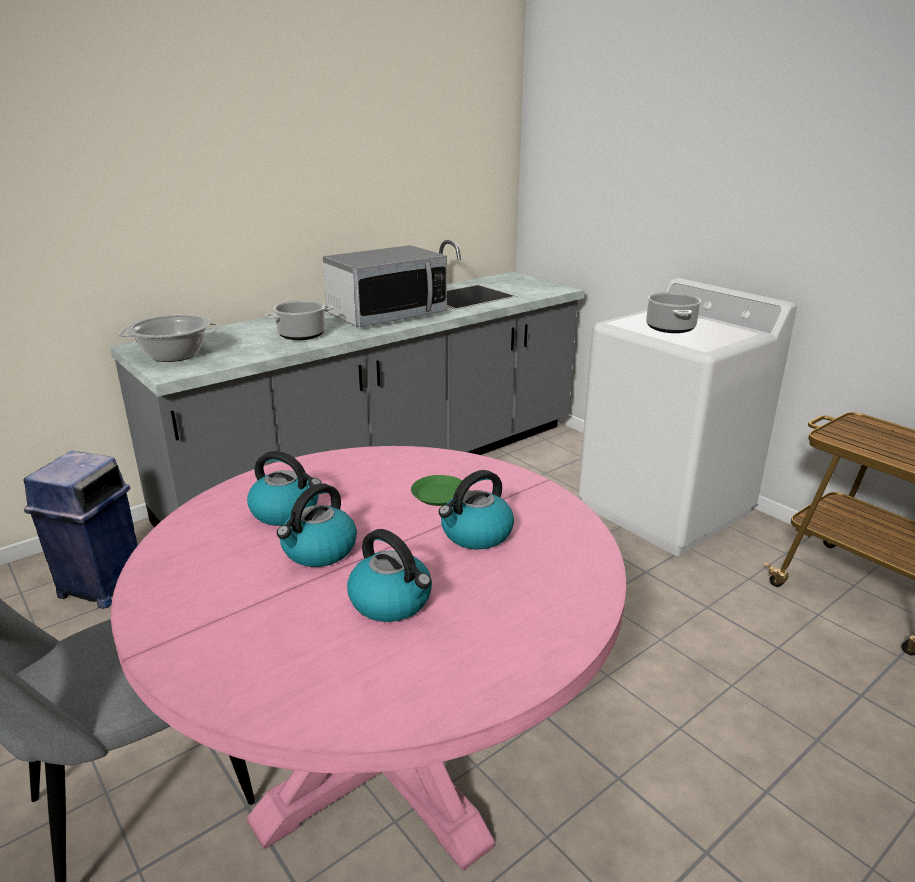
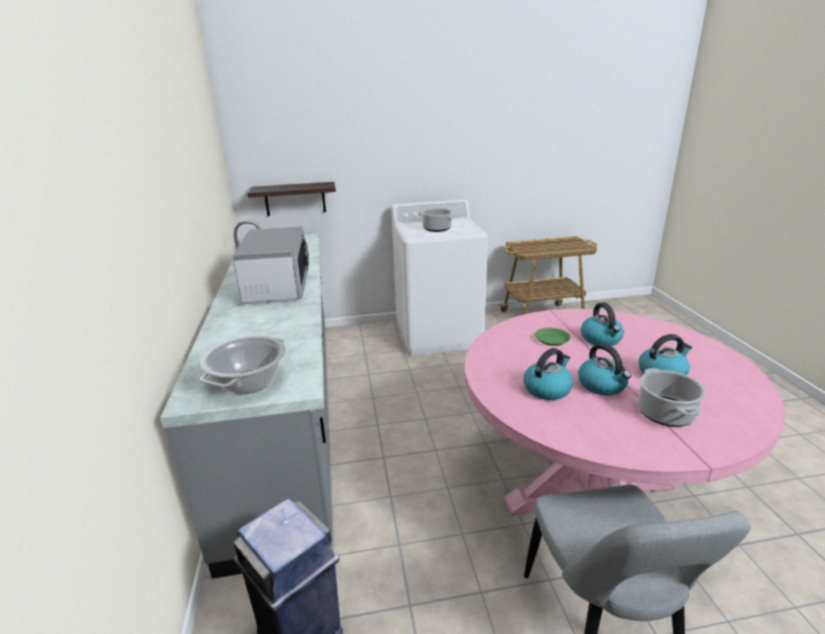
camera: 60 degrees left, 0 degrees up
(301, 335) = (277, 322): cooking pot -> cooking pot (666, 413)
(572, 238) = (295, 199): none -> shelf

